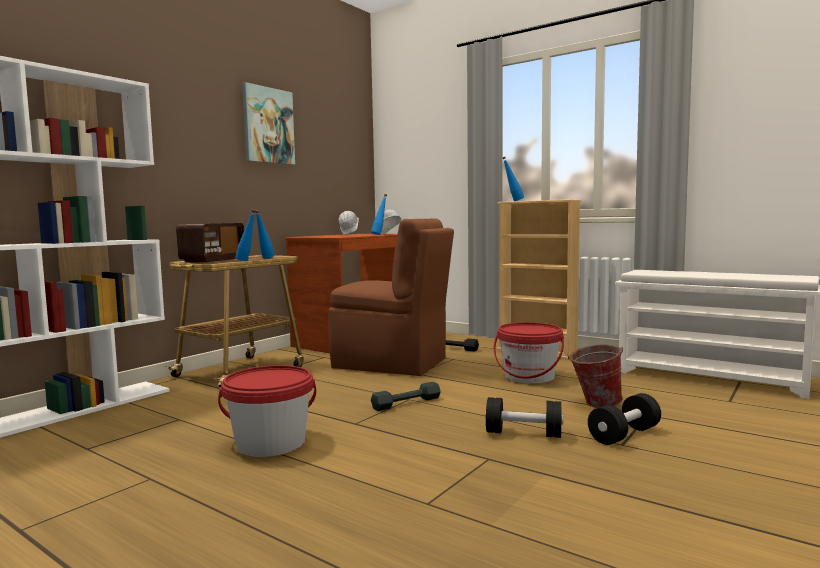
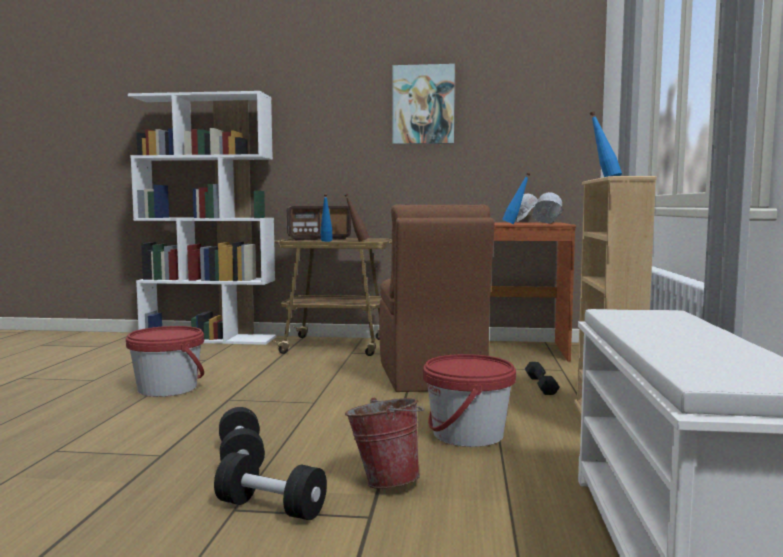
camera: 60 degrees right, 0 degrees up
(265, 258) = (357, 241): blue bottle -> brown bottle
(406, 403) = (300, 403): grey dumbbell -> none

